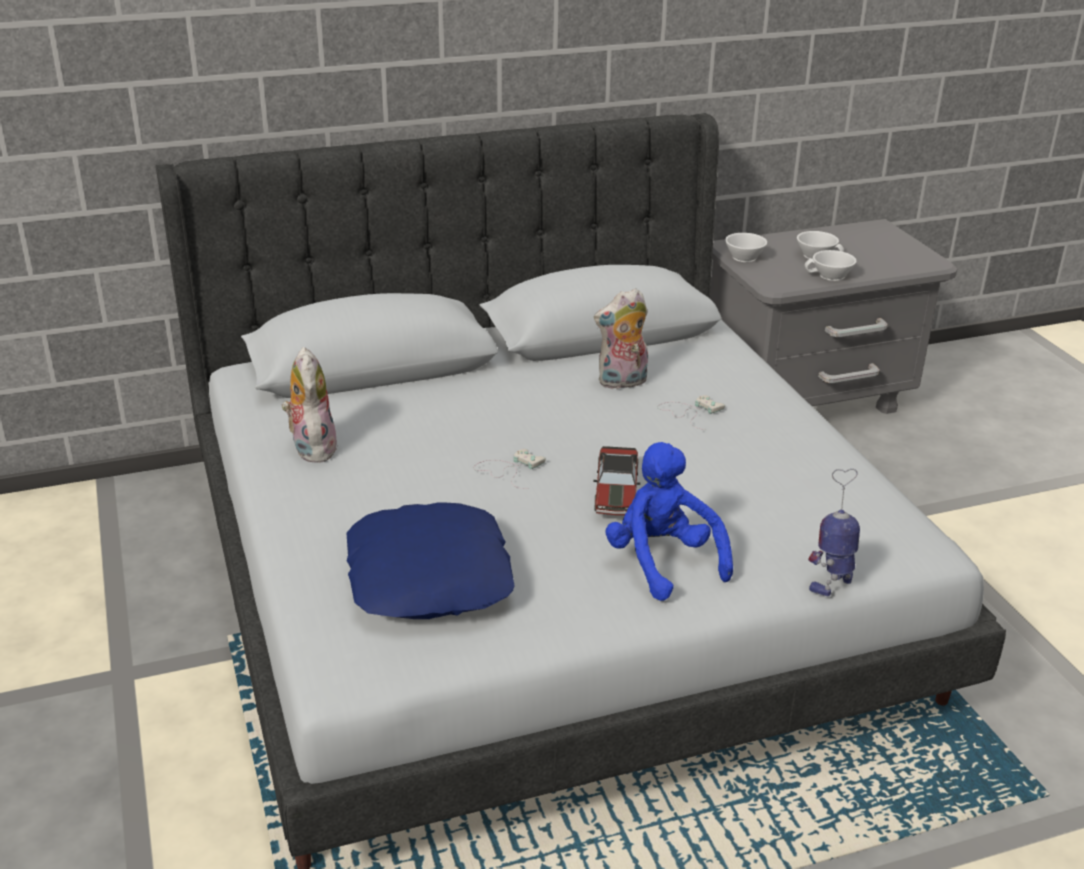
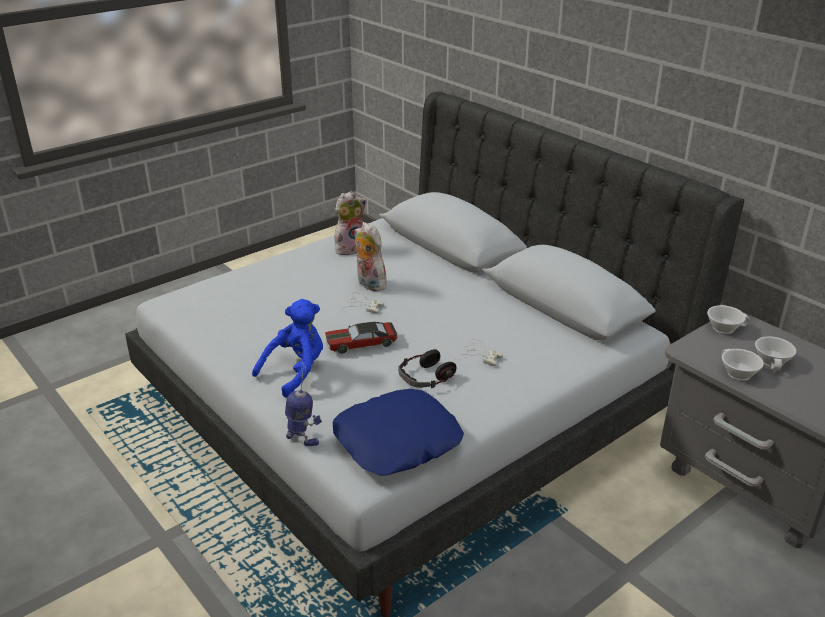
camera: 70 degrees right, 0 degrees up
(430, 576) = (246, 304): blue pillow -> blue pillow (398, 442)
(622, 382) = (498, 323): plush toy -> plush toy (369, 284)
(725, 460) = (426, 377): none -> headphones

